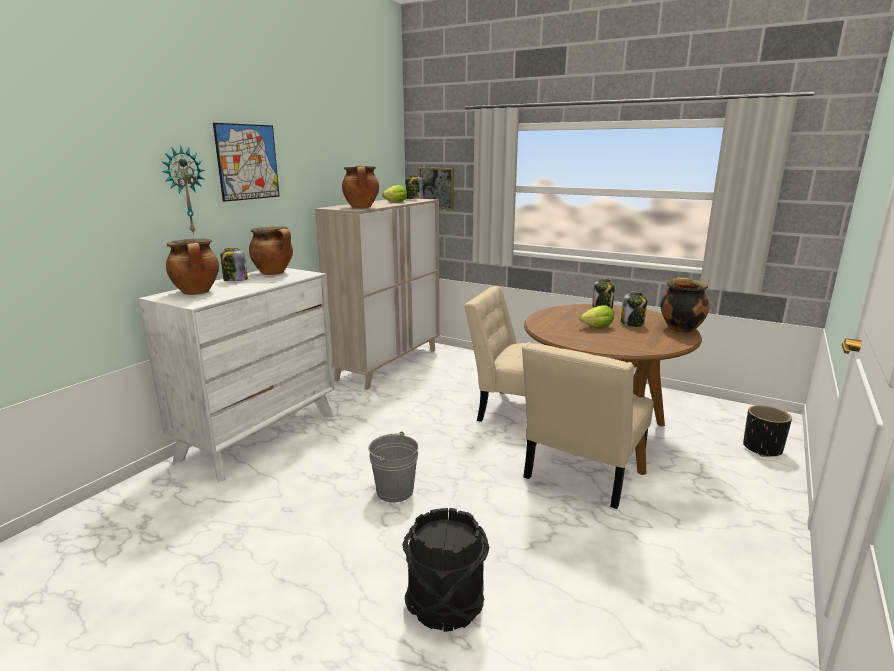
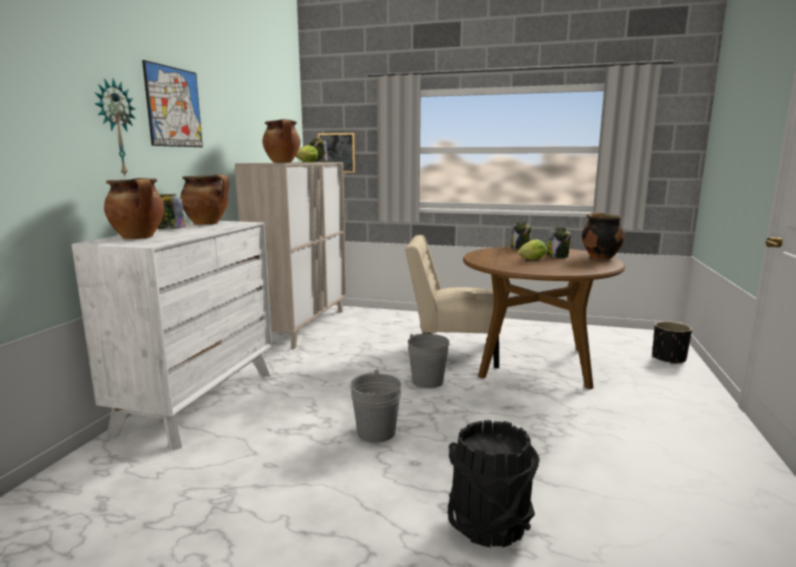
camera: 15 degrees left, 5 degrees down
(474, 442) = (427, 381): none -> grey bucket
(581, 473) = (540, 394): beige chair -> none

